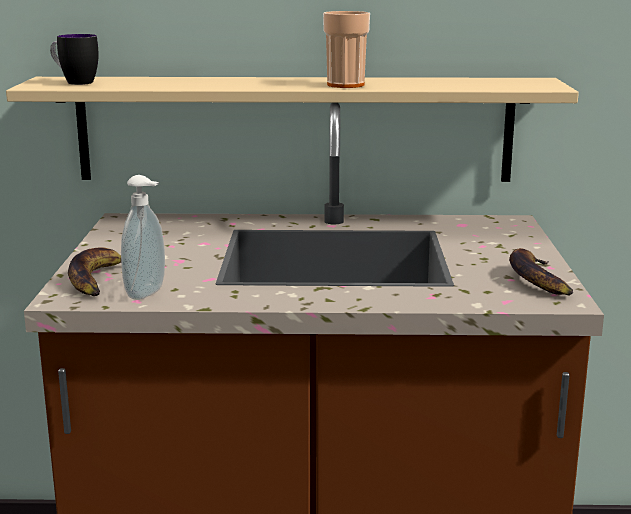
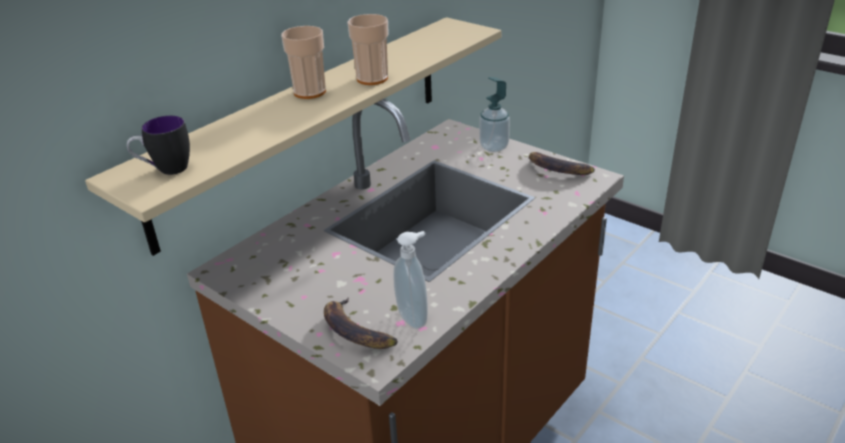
camera: 50 degrees left, 15 degrees up
(278, 80) = (309, 92): none -> cup
(518, 244) = (494, 147): none -> soap dispenser

